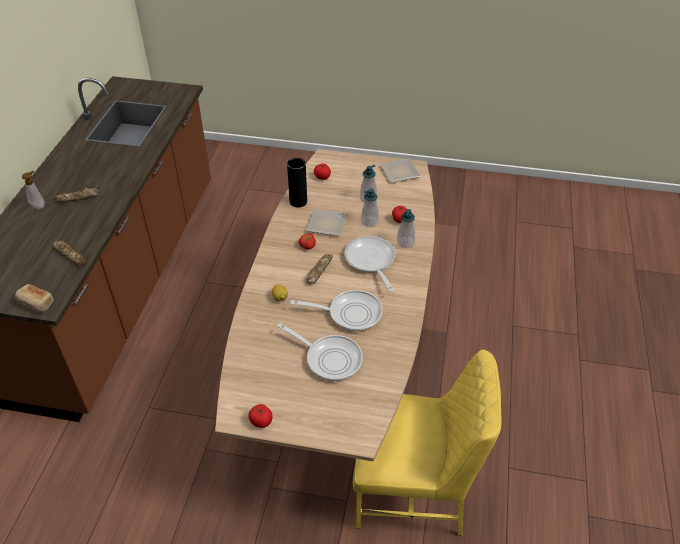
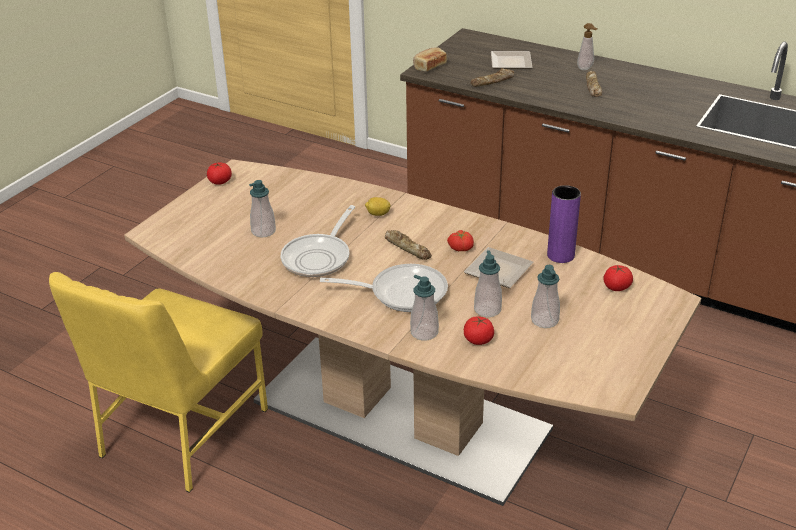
camera: 110 degrees right, 10 degrees down
(298, 202) = (560, 255): black vase -> purple vase
(330, 358) = (263, 231): frying pan -> soap dispenser
(400, 171) = (609, 373): plate -> plate (512, 63)

